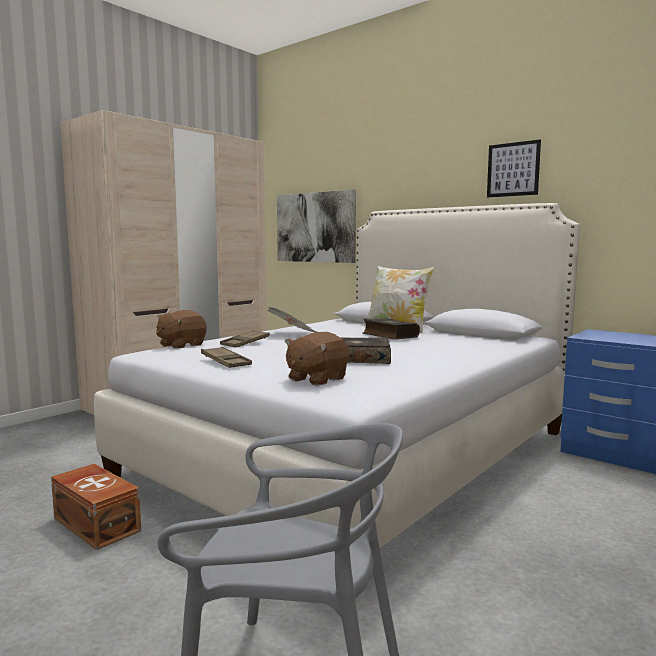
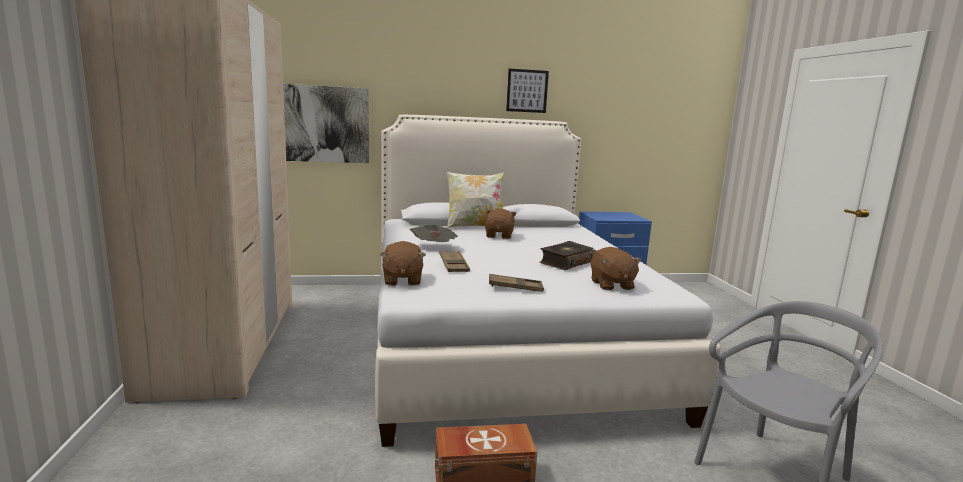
camera: 50 degrees left, 5 degrees up
(389, 336) = (499, 236): book -> brown plush toy

